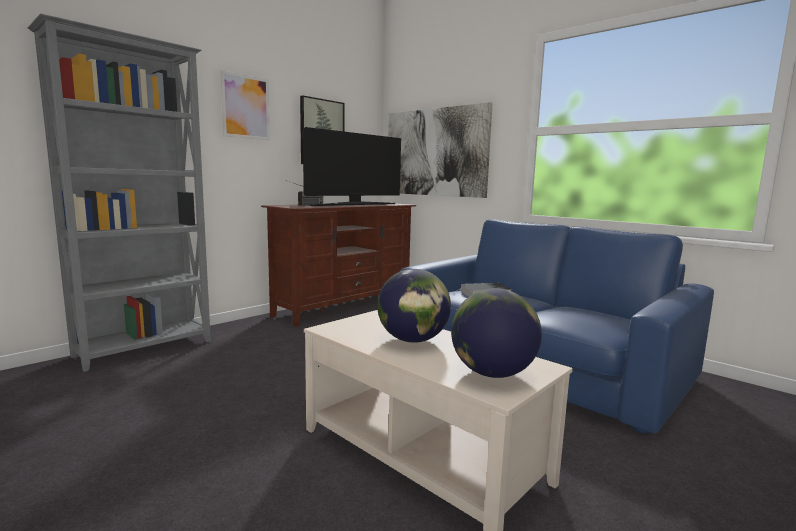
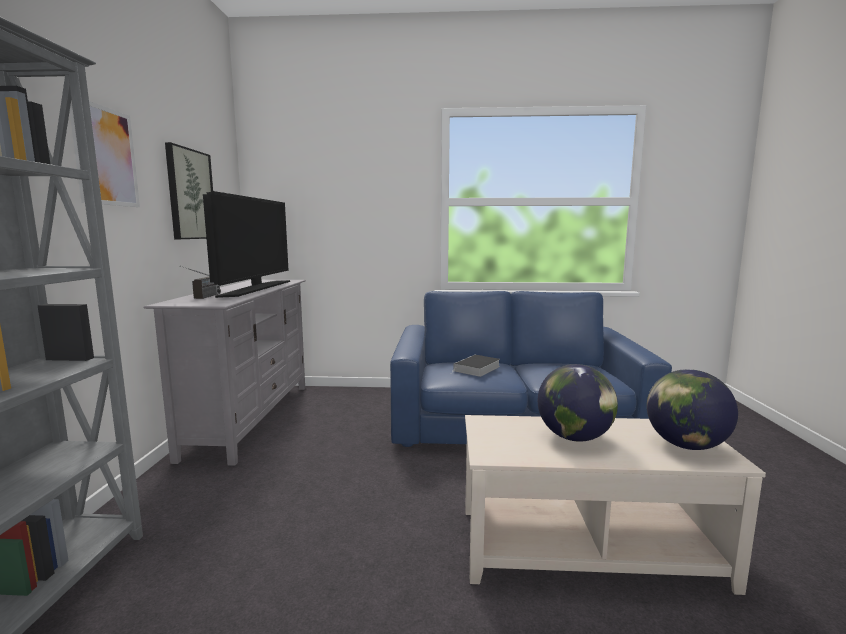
camera: 40 degrees left, 0 degrees up
(344, 306) = (250, 418): brown tv stand -> grey tv stand
(435, 152) = (326, 219): picture -> none

